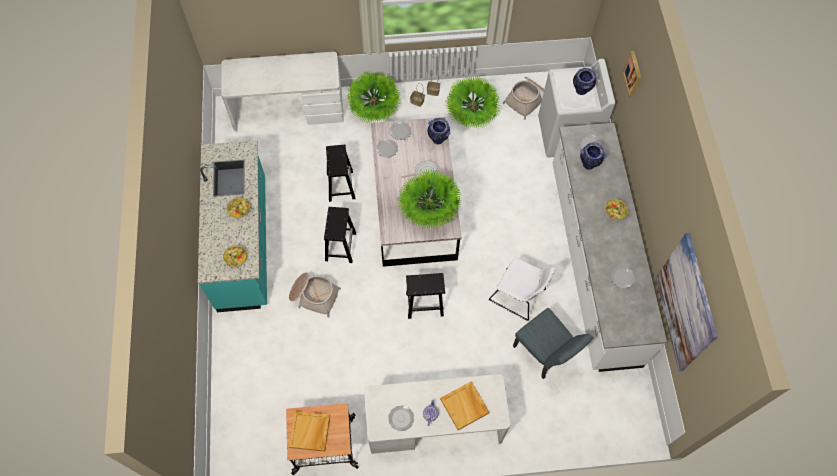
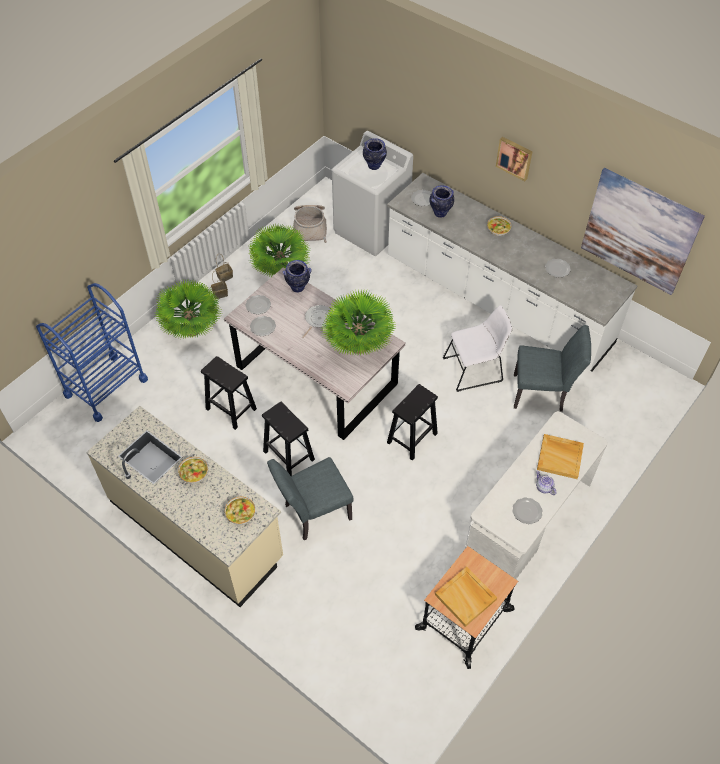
camera: 45 degrees left, 10 degrees down
(244, 243) = (196, 529): turquoise counter -> beige counter
(288, 109) = (106, 387): white desk -> blue cart
(314, 296) = (313, 514): basket -> grey chair
(633, 74) = (423, 108): picture -> picture (514, 158)

